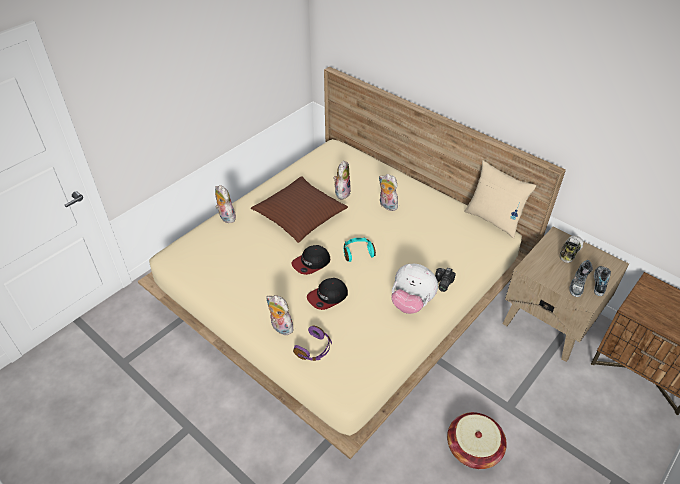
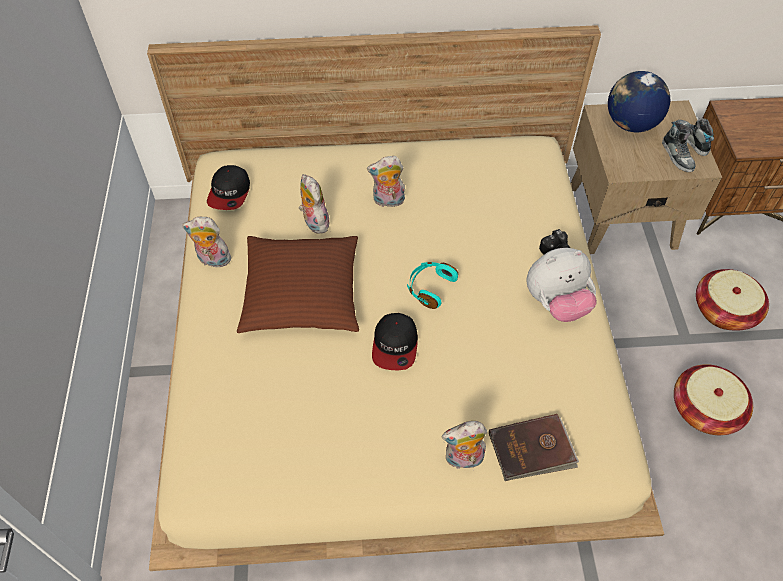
camera: 45 degrees left, 10 degrees up
(225, 217) = (201, 372): plush toy -> plush toy (212, 260)
(314, 349) = (532, 449): purple headphones -> brown book
(327, 297) = (467, 372): cap -> cap (229, 192)
(493, 220) = (513, 139): beige pillow -> none
(555, 413) = (724, 311): none -> basket
(569, 251) = (630, 124): shoe -> globe

